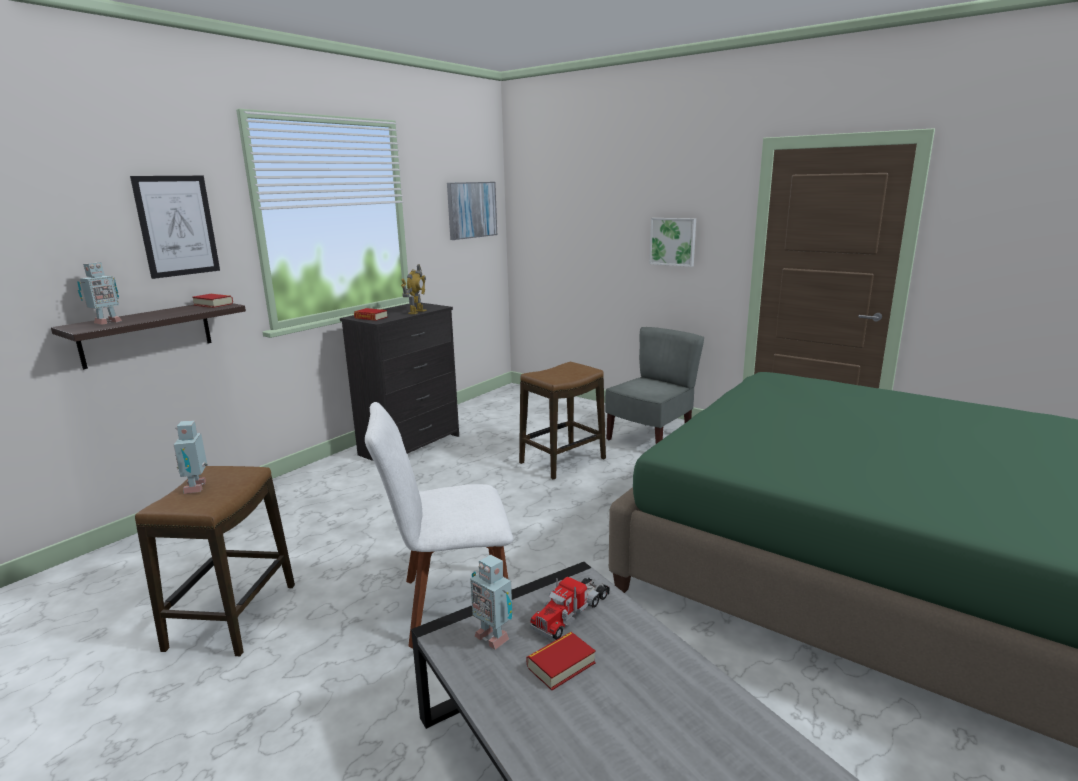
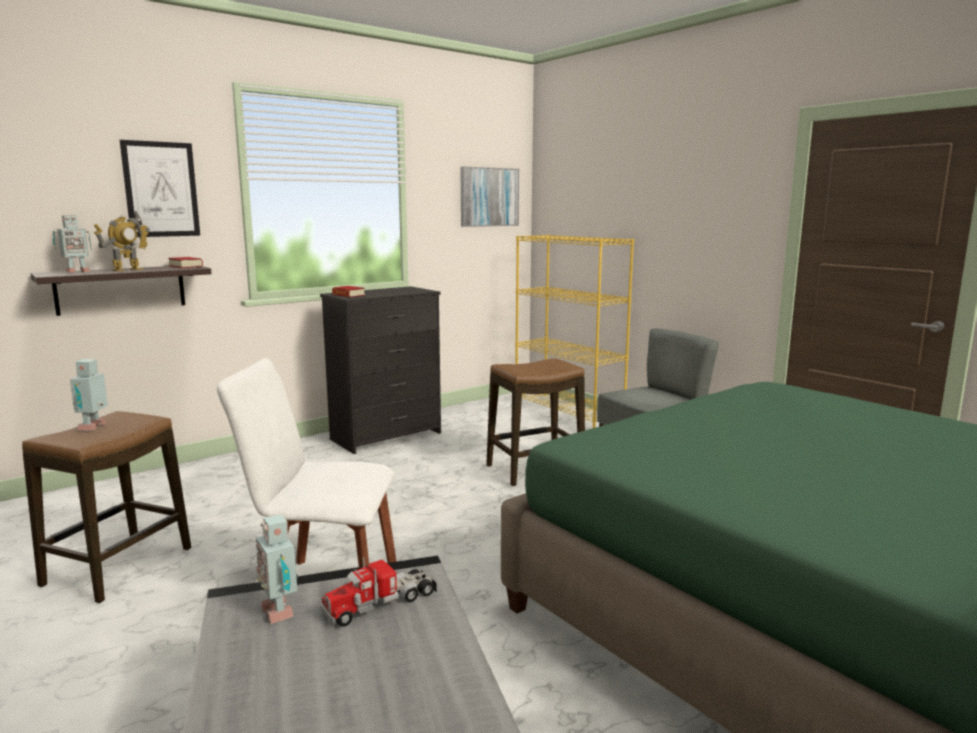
camera: 15 degrees right, 5 degrees down
(416, 312) = (398, 293): toy robot -> toy robot (127, 269)
(558, 400) = (568, 410): none -> yellow bookcase
(561, 665) = (326, 653): book -> none
(673, 241) = (697, 232): picture -> none

